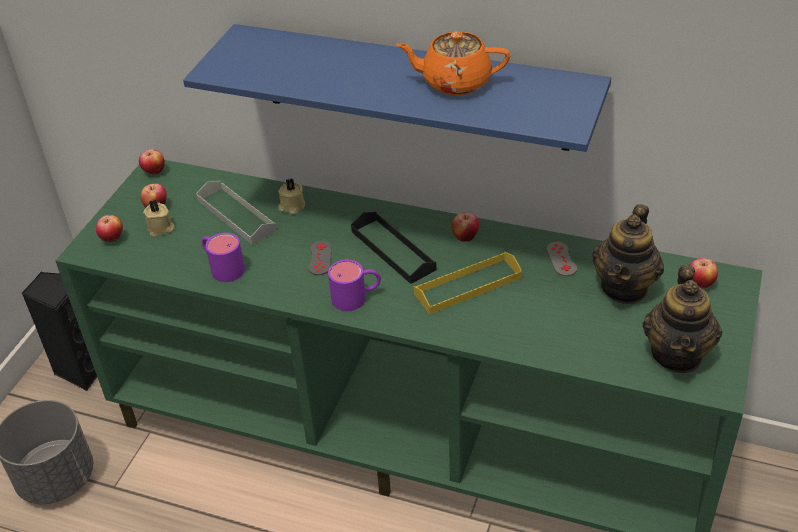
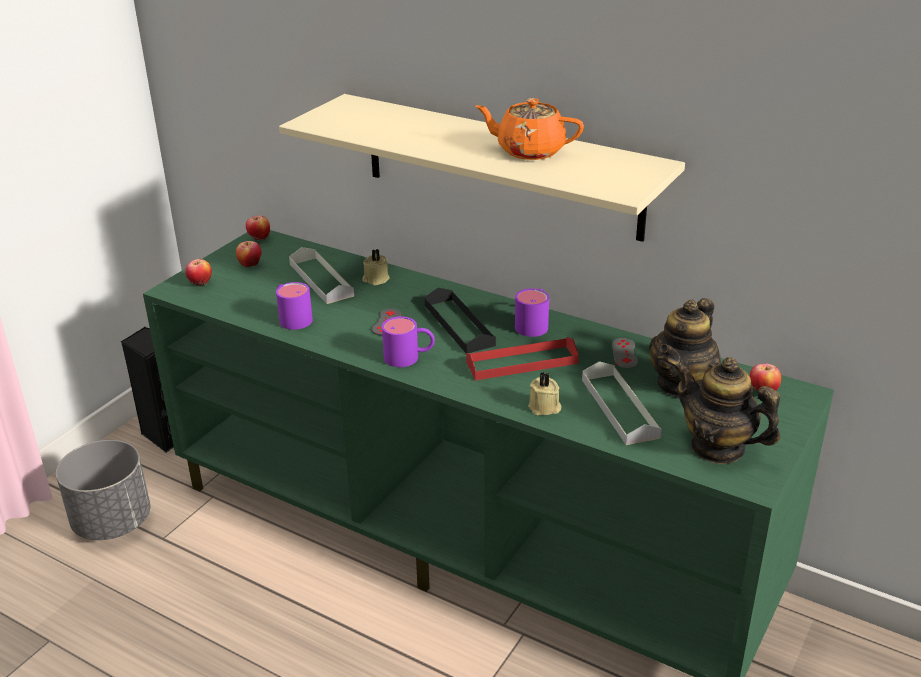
camera: 10 degrees right, 10 degrees down
(161, 228) = (247, 281): beige candle -> beige candle (544, 408)
(414, 87) = (500, 166): blue shelf -> beige shelf
(465, 237) = (534, 324): apple -> purple mug
(468, 286) = (522, 363): yellow tray -> red tray
(575, 324) = (619, 408): none -> grey tray
(677, 354) = (718, 447): teapot -> teapot turned 105 degrees clockwise

